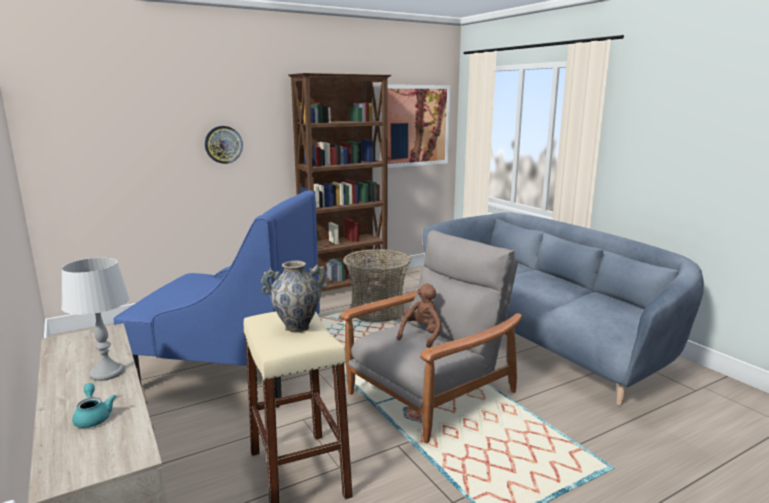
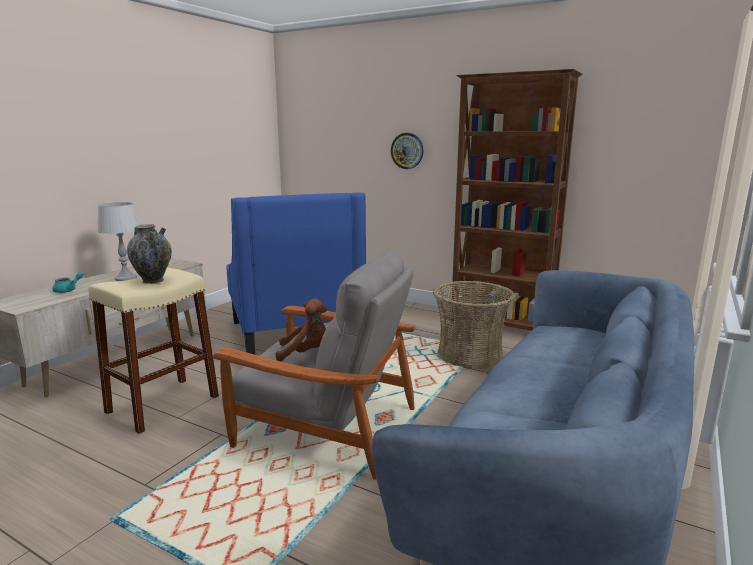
camera: 60 degrees right, 0 degrees up
(415, 125) = (652, 141): picture -> none

